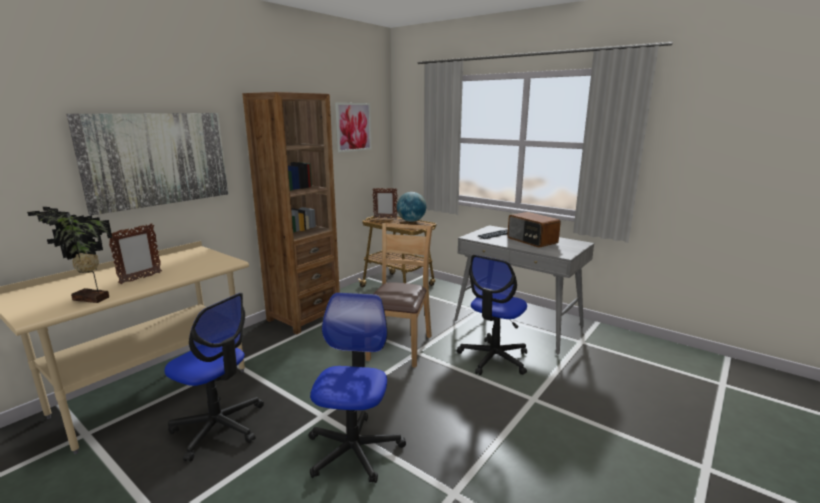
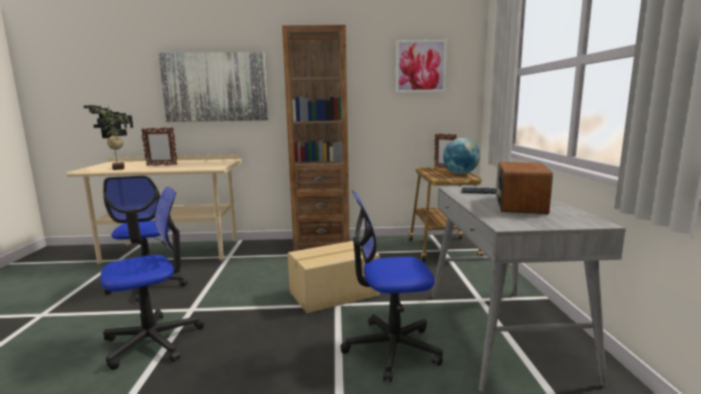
camera: 50 degrees right, 5 degrees down
(399, 347) = (334, 294): brown chair -> cardboard box

